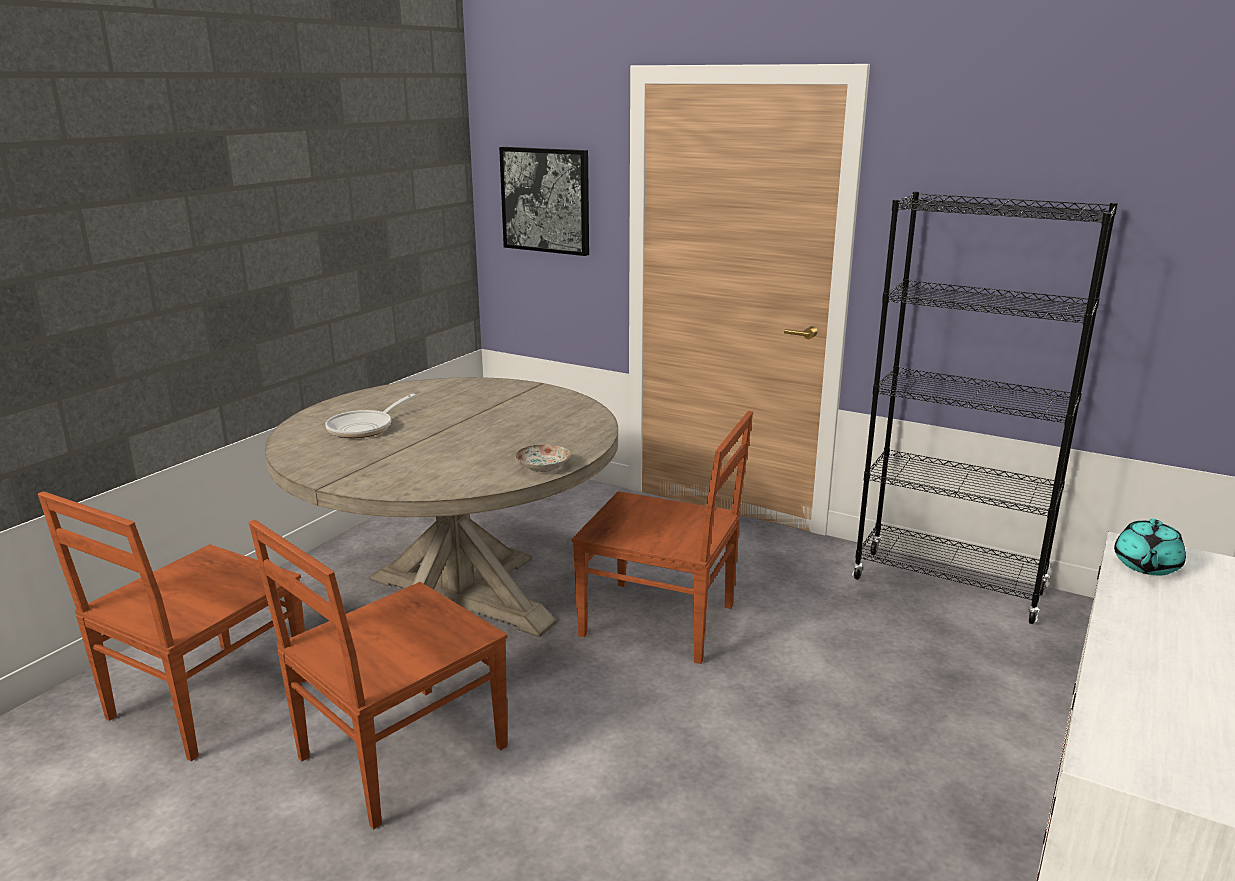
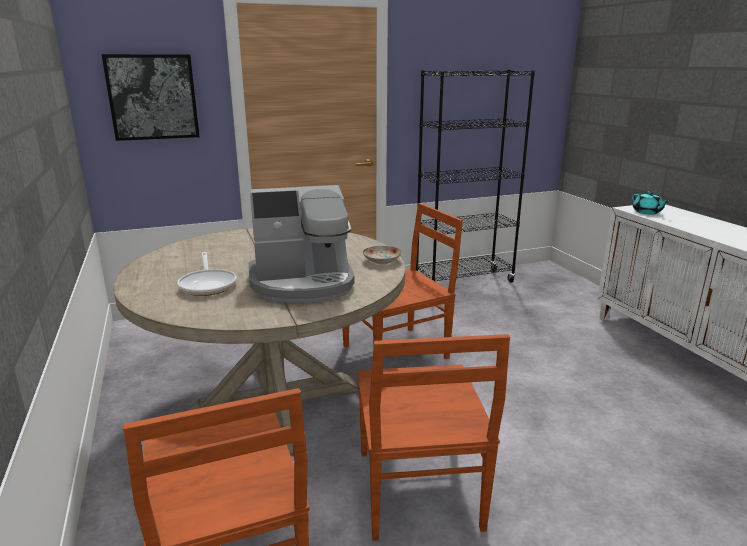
camera: 50 degrees left, 0 degrees up
(421, 457) = (303, 283): none -> coffee machine

